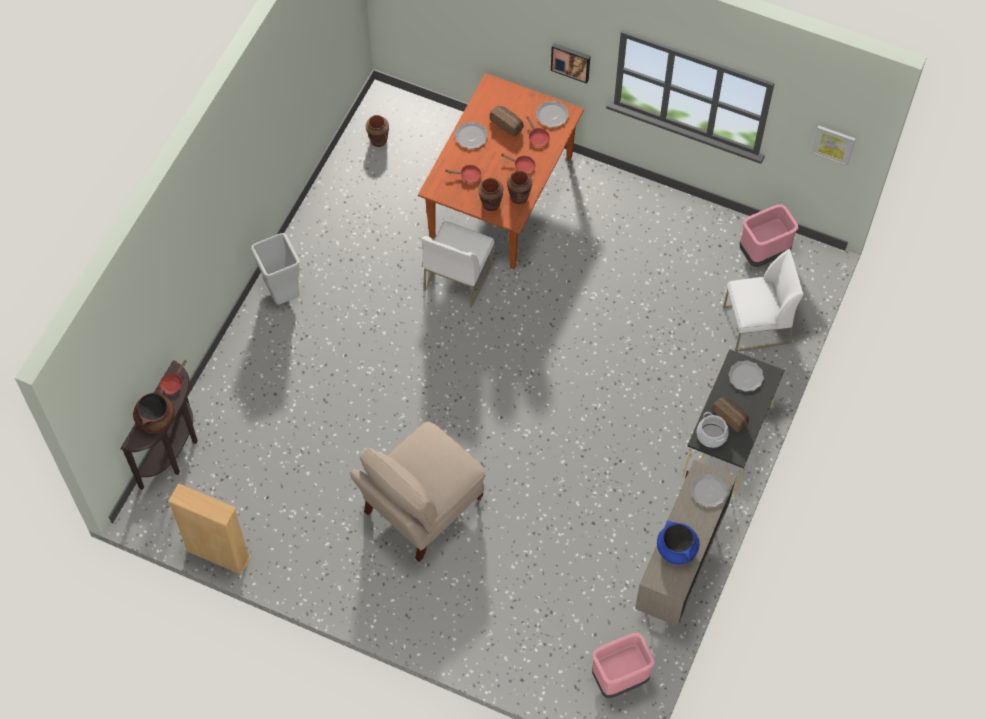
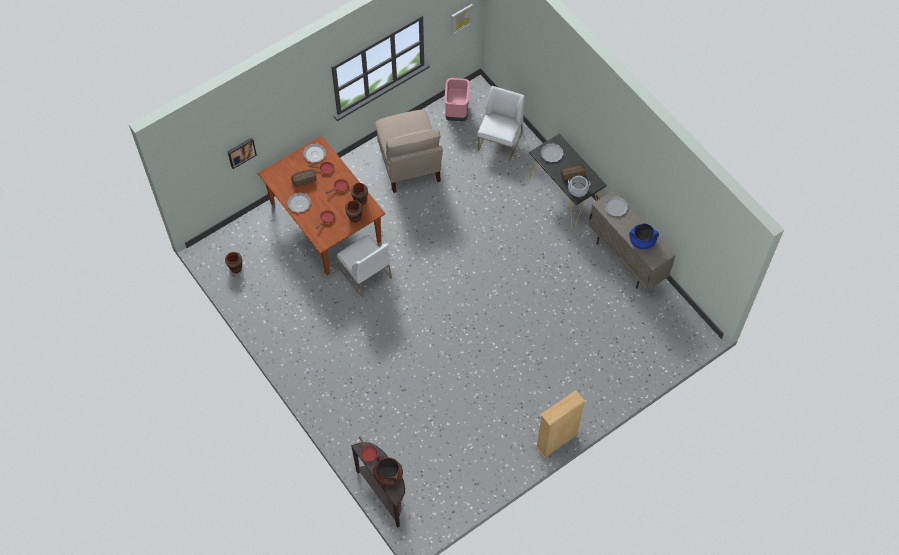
camera: 60 degrees left, 0 degrees up
(218, 554) = (472, 501): beige bookcase -> beige bookcase (557, 440)
(283, 293) = (311, 377): grey trash can -> none
(421, 508) = (510, 372): beige chair -> beige chair (409, 165)
(571, 61) = (307, 114): picture -> picture (241, 152)
(619, 679) = (676, 325): pink trash can -> none

